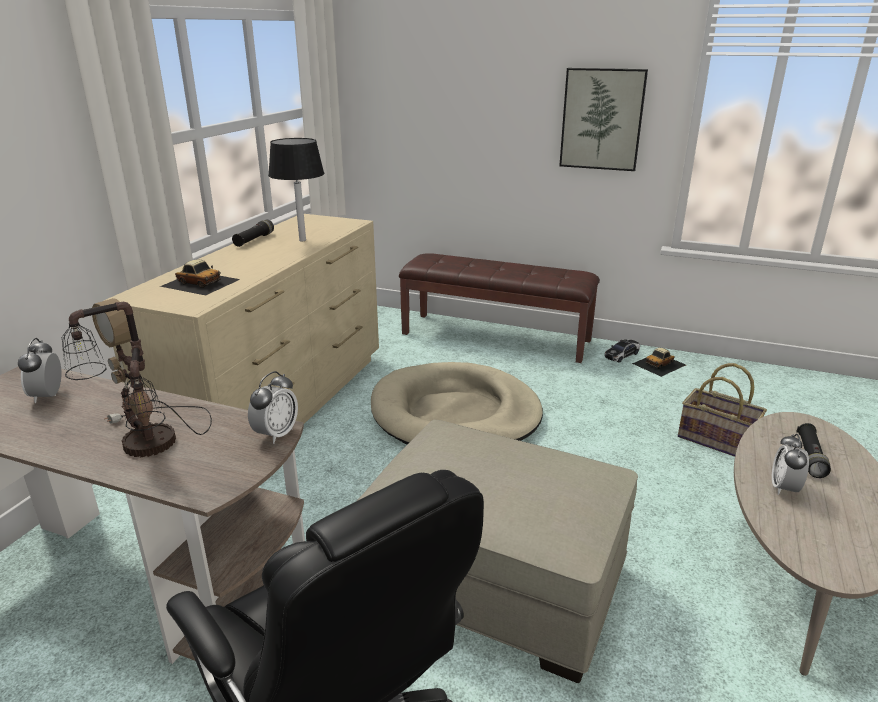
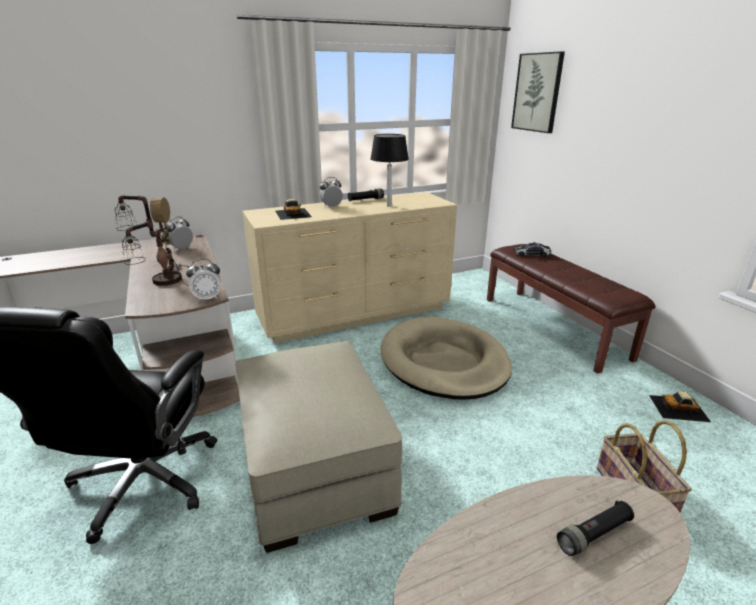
camera: 45 degrees right, 0 degrees up
(602, 119) = (689, 146): picture -> picture (537, 92)
(621, 355) = (649, 384): toy car -> toy car (531, 254)
(784, 488) = (513, 534): alarm clock -> alarm clock (331, 206)

